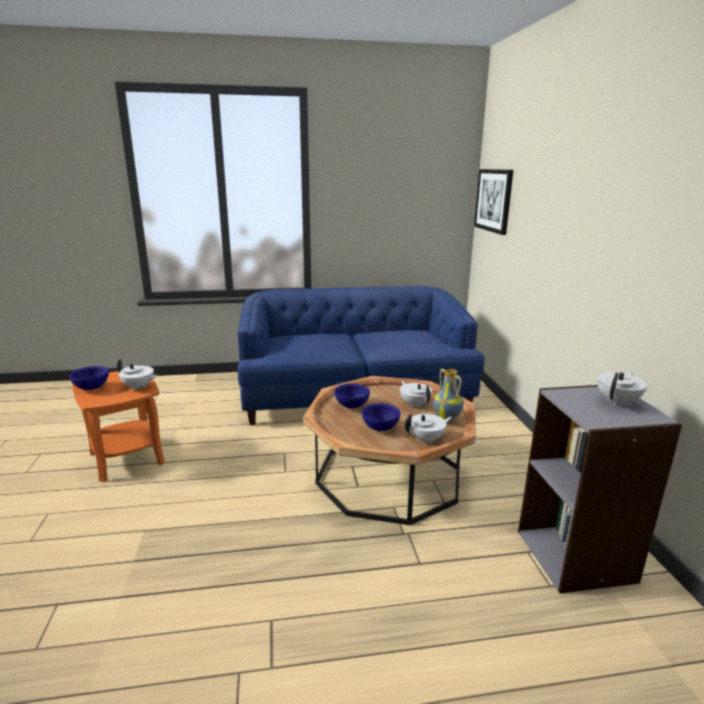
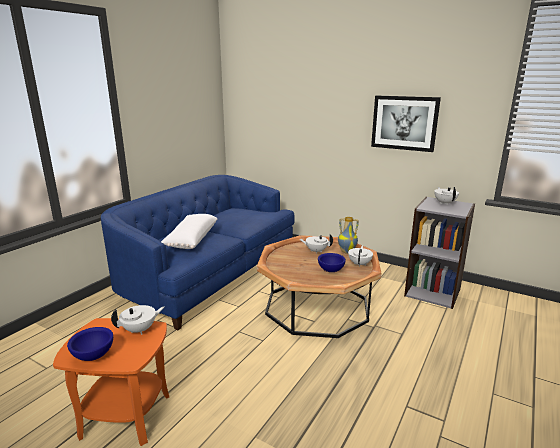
camera: 50 degrees left, 0 degrees up
(312, 342) = (191, 239): none -> white pillow
(352, 406) = (291, 267): blue bowl -> none
(493, 200) = (250, 104): picture -> picture (404, 123)

